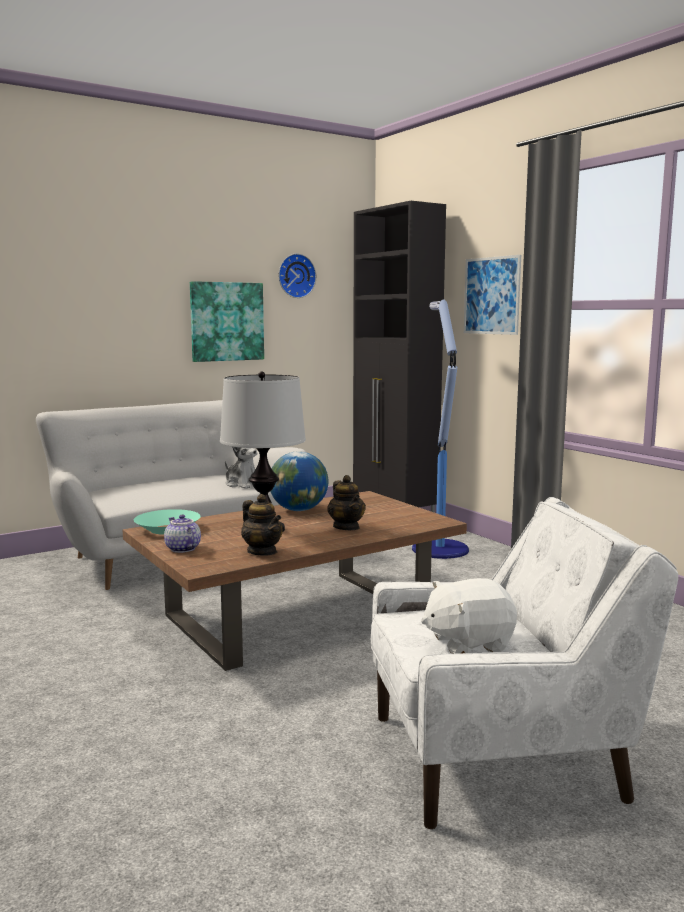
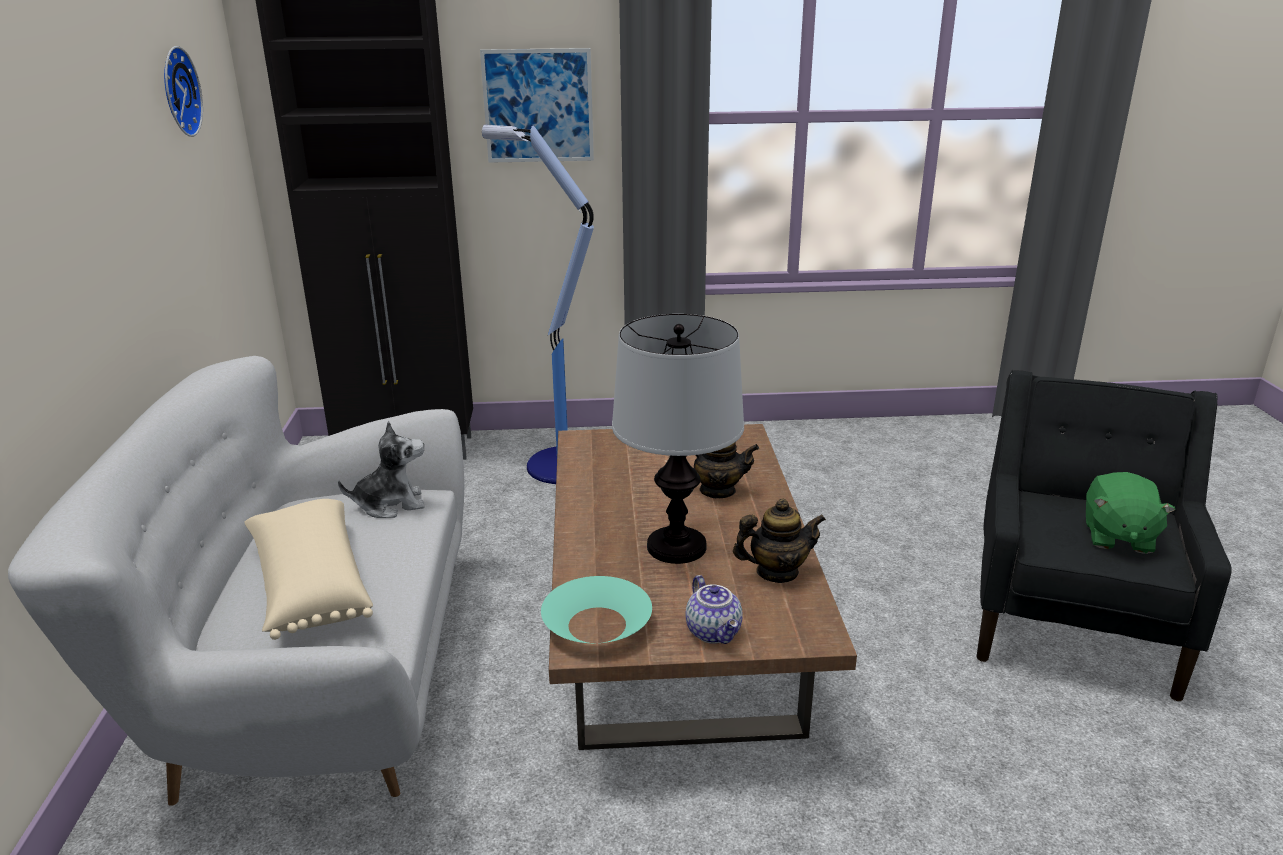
camera: 60 degrees left, 15 degrees up
(156, 488) = (309, 586): none -> beige pillow
(182, 549) = (715, 632): teapot -> teapot turned 105 degrees counterclockwise
(226, 321) = (135, 214): picture -> none
(299, 510) = (602, 499): globe -> none
(468, 642) = (1117, 537): white plush toy -> green plush toy
(498, 757) = (1073, 620): white armchair -> black armchair

